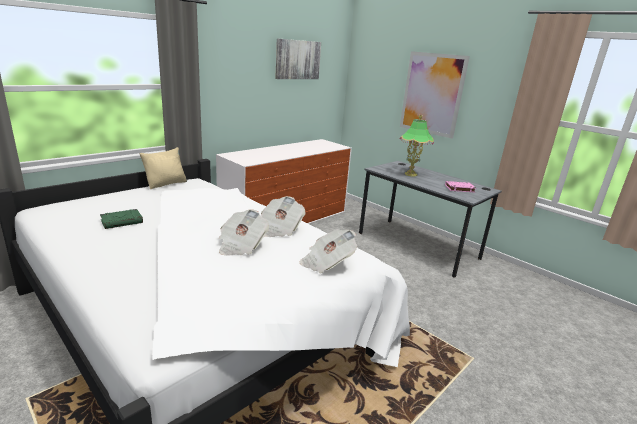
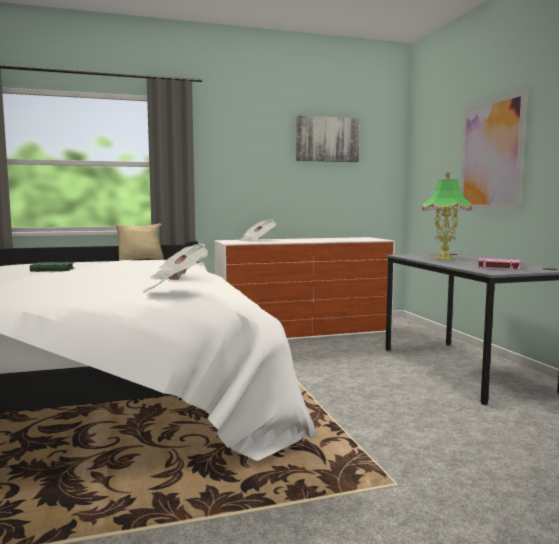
camera: 30 degrees right, 15 degrees down
(241, 245) = (114, 280): newspaper -> newspaper (257, 240)

